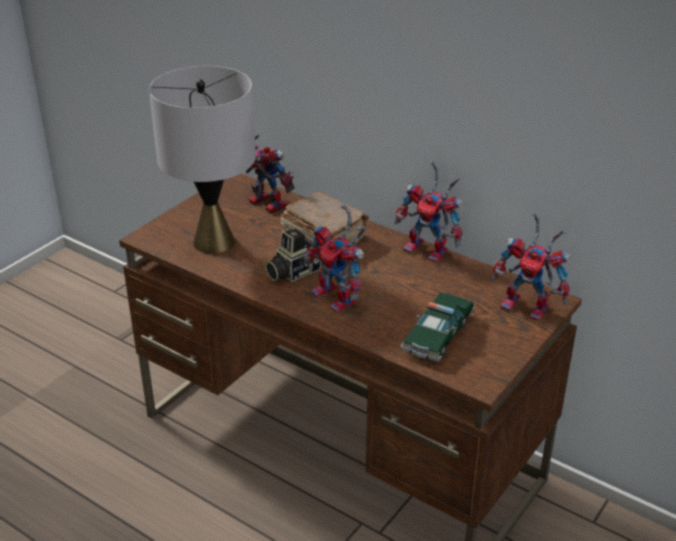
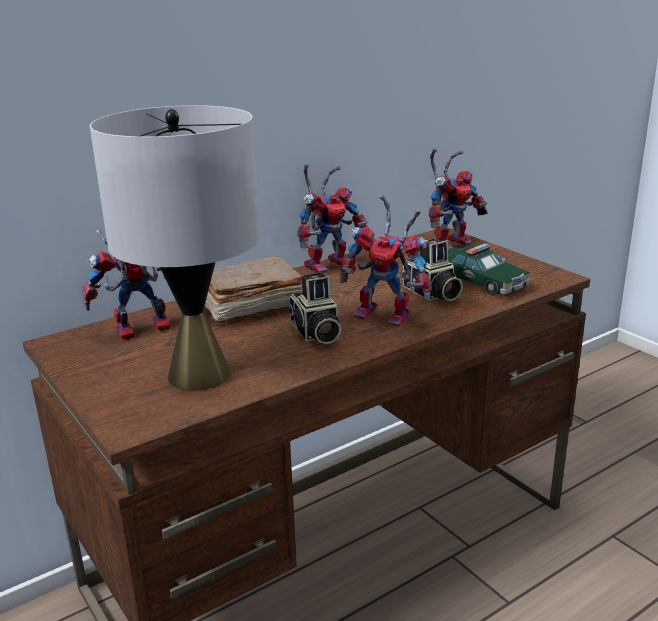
camera: 70 degrees left, 10 degrees down
(339, 299) = (388, 315): toy robot -> toy robot turned 45 degrees clockwise
(394, 313) = (431, 294): none -> camera

